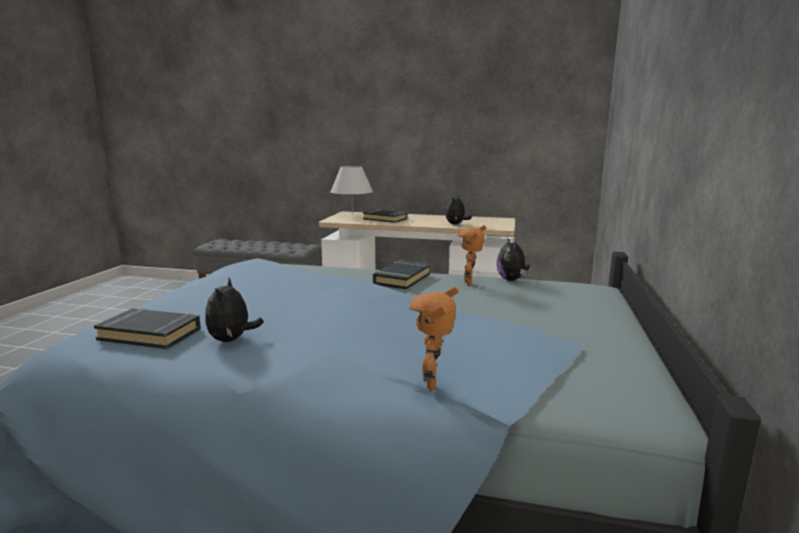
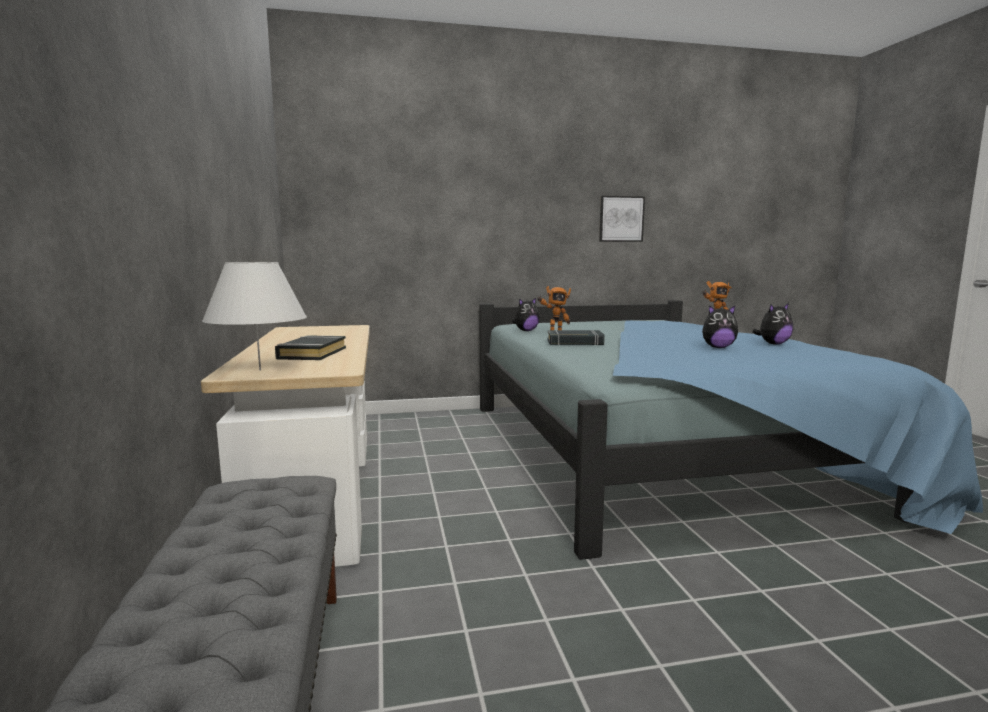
camera: 115 degrees left, 5 degrees down
(150, 334) = (824, 354): black book -> none
(456, 224) = (343, 334): plush toy -> plush toy (718, 347)
(738, 129) = (621, 219): none -> picture

